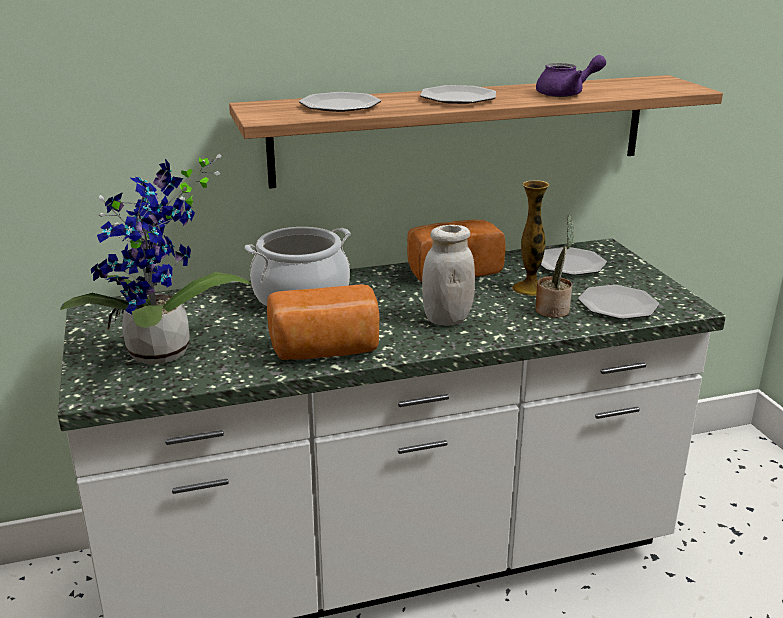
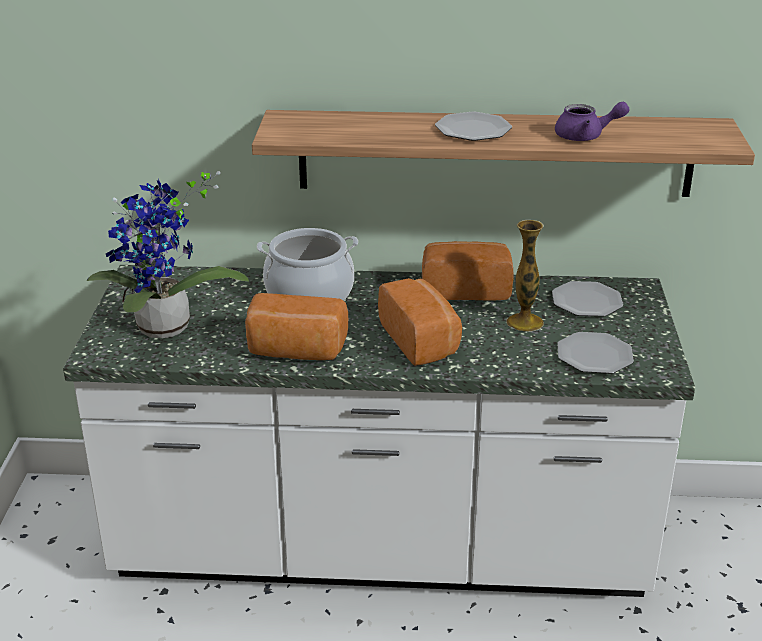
camera: 20 degrees right, 5 degrees up
(341, 105) = (356, 127): plate -> none
(447, 319) = (421, 340): white jar -> bread
(553, 309) = (528, 349): potted plant -> none

